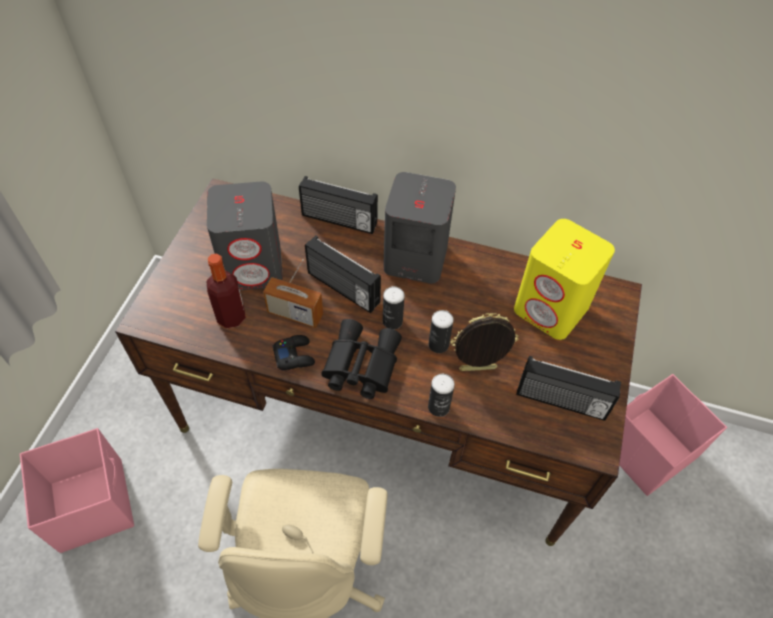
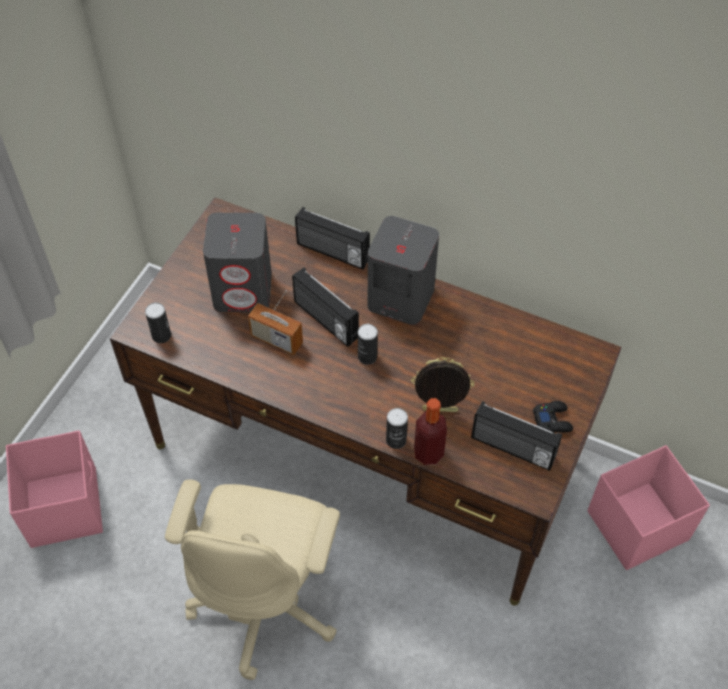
camera: 10 degrees right, 0 degrees up
(231, 317) = (217, 336): bottle -> bottle (428, 453)
(294, 355) = (270, 378): black game controller -> black game controller (552, 420)
(359, 365) = (329, 394): black binoculars -> none
(438, 344) = (407, 383): can -> can (161, 336)
(551, 309) = (524, 361): yellow speaker -> none

